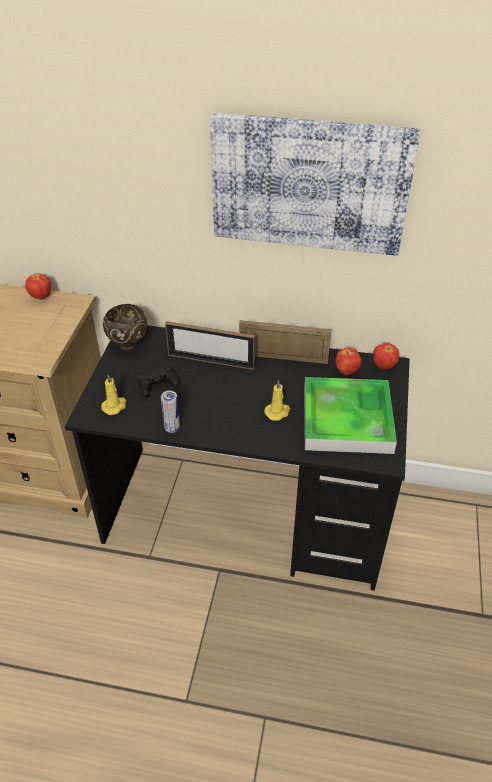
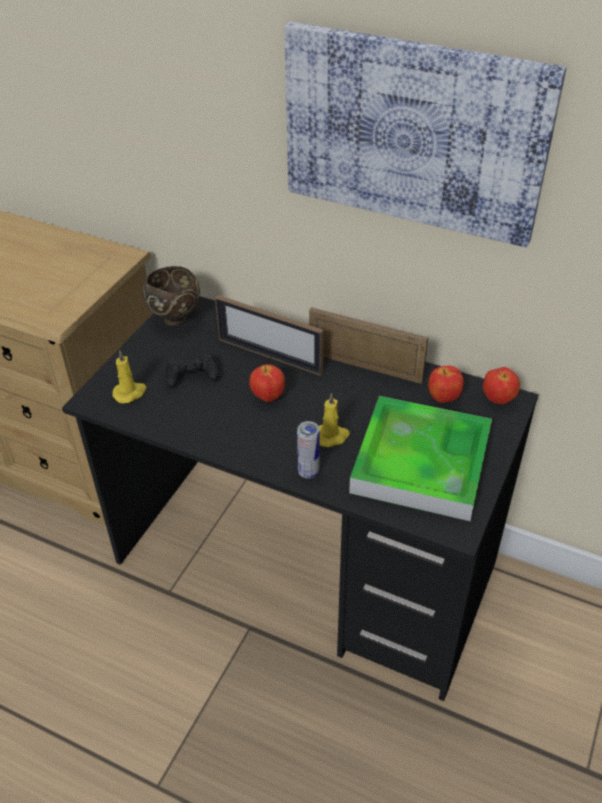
camera: 15 degrees right, 0 degrees up
(40, 297) = (84, 244): apple -> apple (267, 397)
(172, 428) = (189, 433): can -> can (308, 472)

